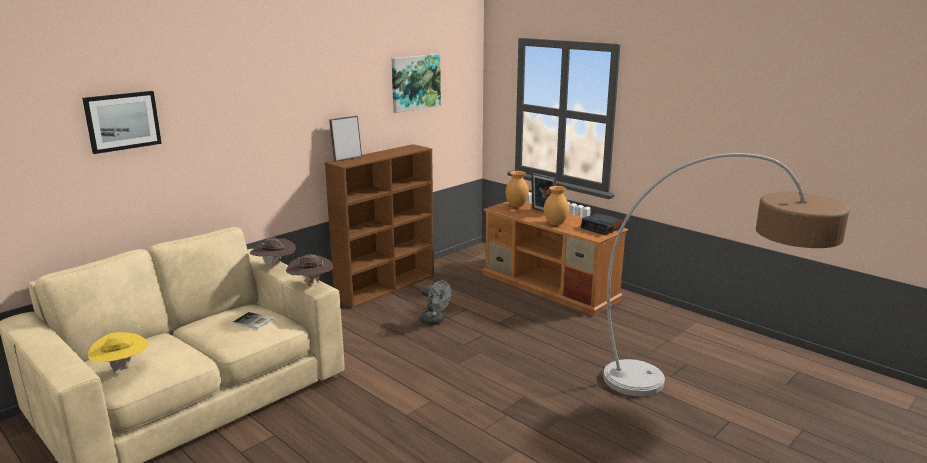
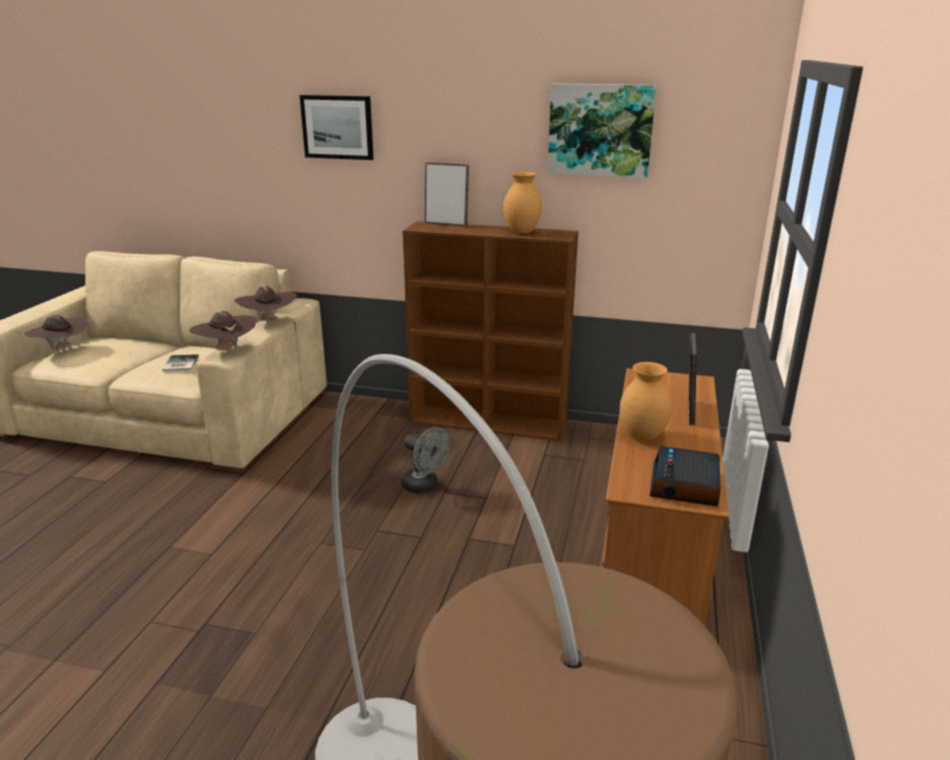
camera: 60 degrees right, 5 degrees up
(122, 121) = (185, 120): picture -> picture (337, 127)
(122, 368) = (62, 349): yellow hat -> brown hat
(434, 321) = (424, 486): grey fan -> grey fan turned 60 degrees counterclockwise
(517, 206) = (681, 386): brown vase -> brown vase (522, 232)

